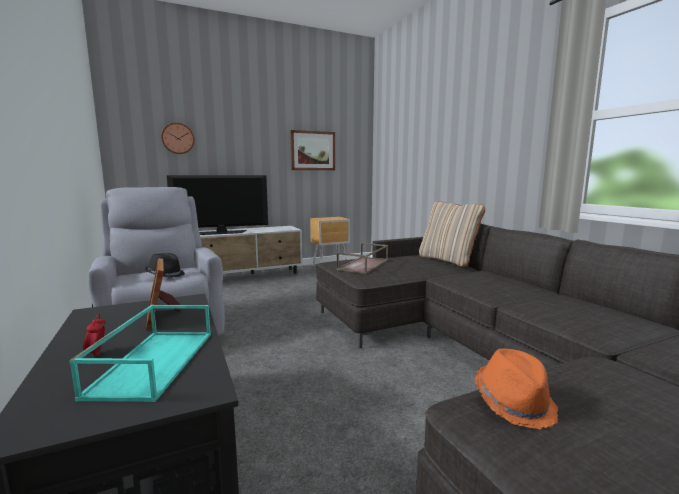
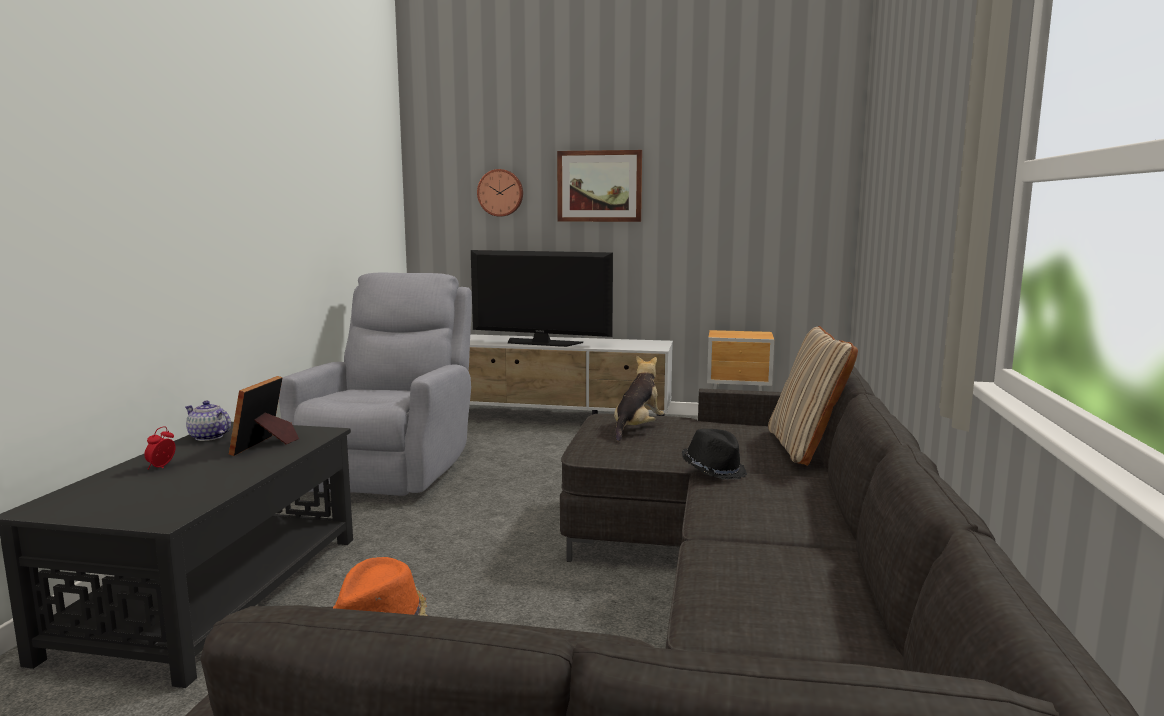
camera: 35 degrees right, 0 degrees up
(91, 322) = (209, 437): none -> teapot
(153, 361) = (181, 485): turquoise tray -> none
(165, 275) = (370, 397): black hat -> black hat (714, 470)
(313, 151) = (723, 205): picture -> picture (599, 186)
(363, 265) = (637, 428): brown tray -> plush toy

